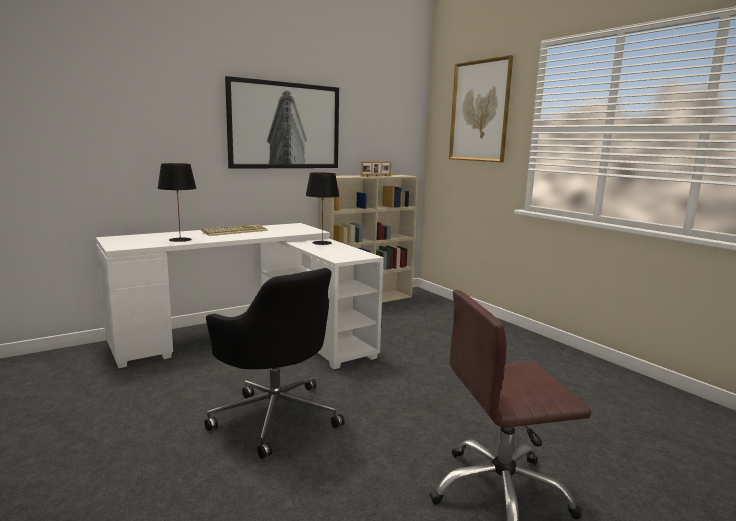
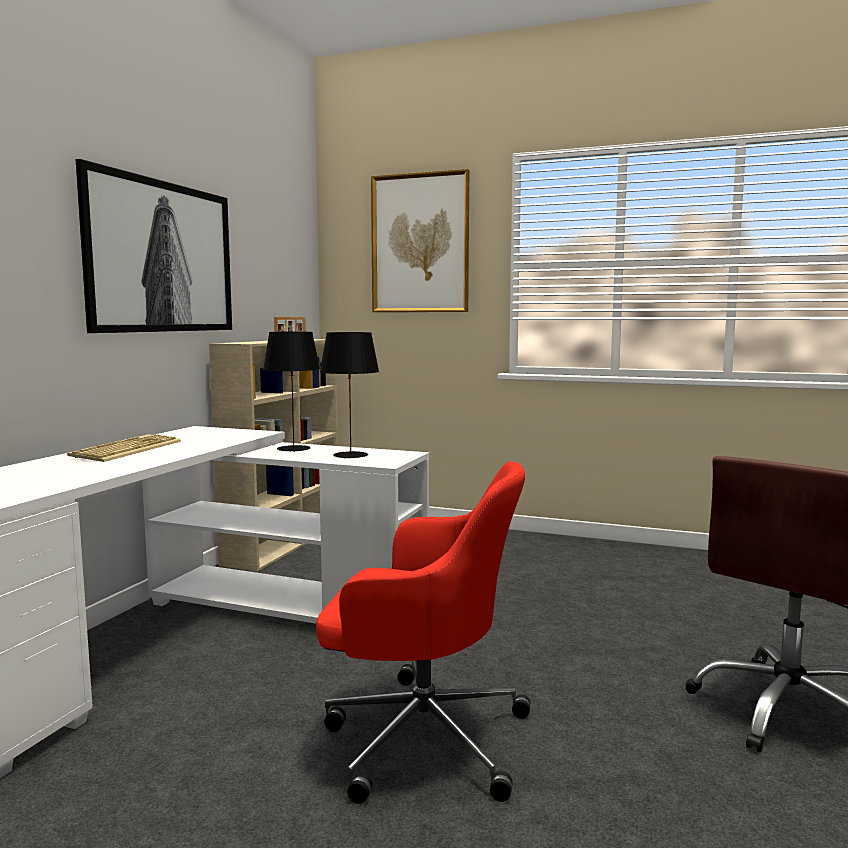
camera: 35 degrees left, 5 degrees down
(180, 240) = (70, 475): black table lamp -> black table lamp (351, 455)
(275, 415) = (421, 737): black office chair -> red office chair

